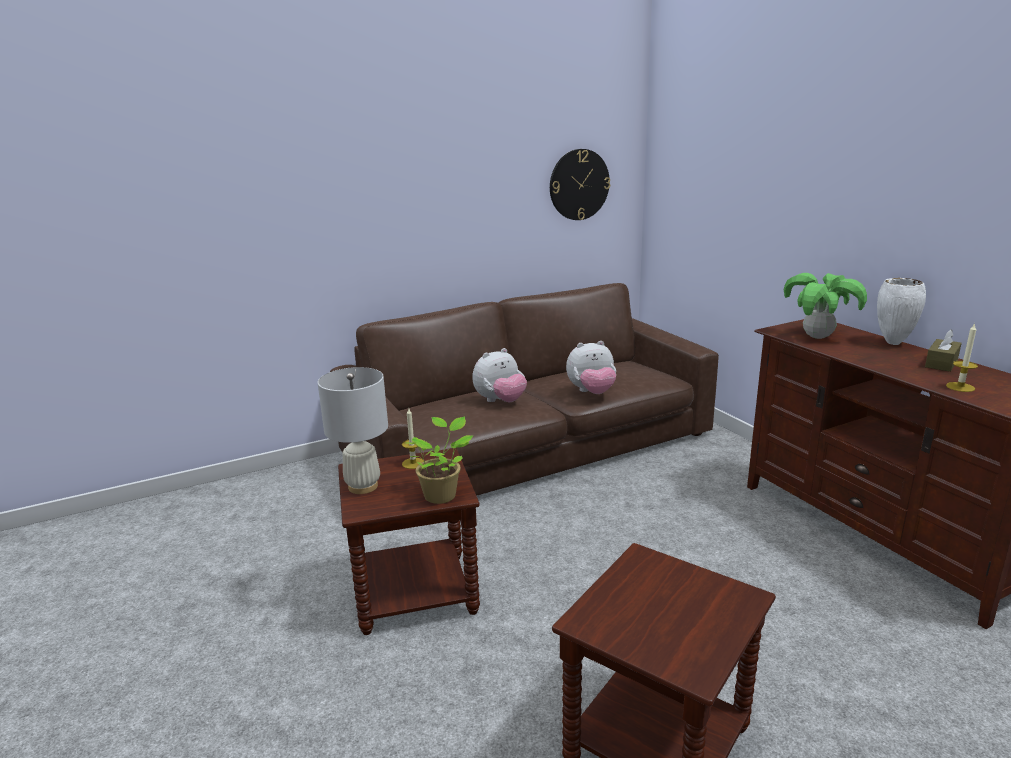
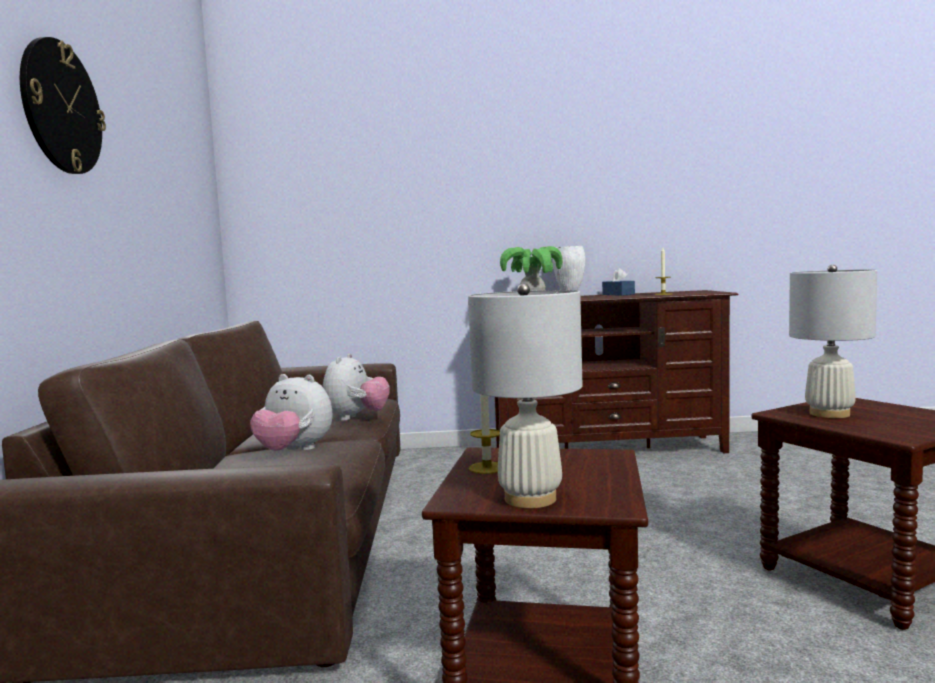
camera: 65 degrees left, 15 degrees down
(442, 494) = (599, 461): potted plant -> none
(500, 401) = (294, 451): plush toy -> plush toy turned 120 degrees clockwise
(579, 184) = (186, 203): wall clock -> wall clock (61, 107)
(659, 585) = (830, 414): none -> white table lamp
(941, 363) = (618, 294): brown tissue box -> blue tissue box

